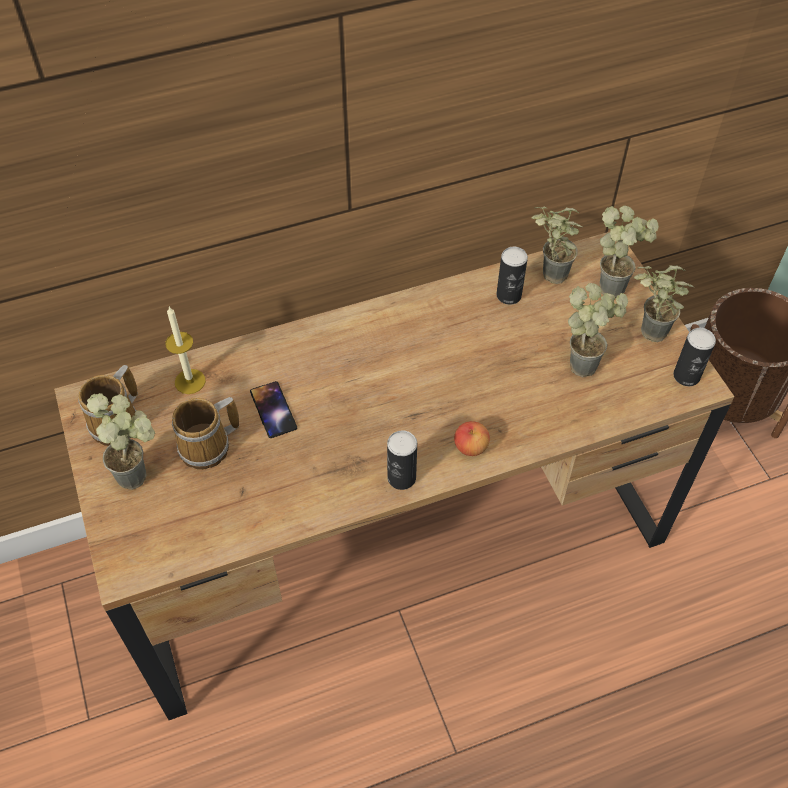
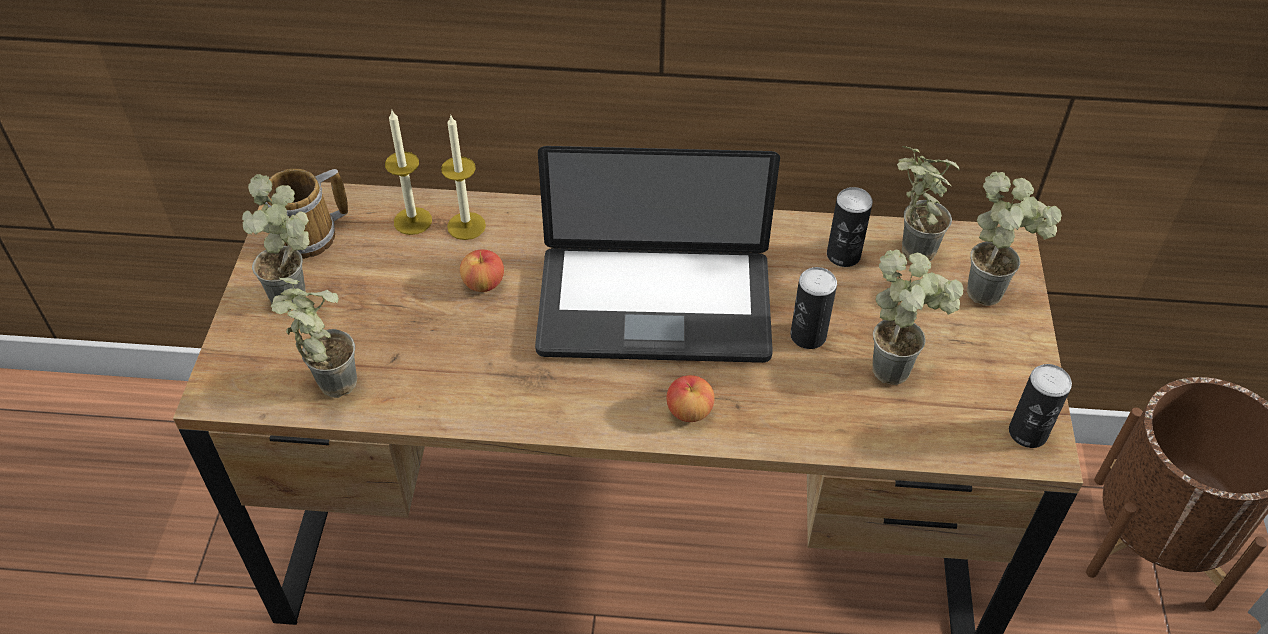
camera: 25 degrees right, 5 degrees down
(208, 447) = (388, 297): mug -> none
(233, 370) = (466, 226): none -> candle
(273, 410) = (483, 283): phone -> apple
(401, 478) = (584, 414): can -> can (808, 335)
(404, 381) = (654, 307): none -> laptop
(645, 334) = (1000, 361): potted plant -> potted plant (326, 381)

